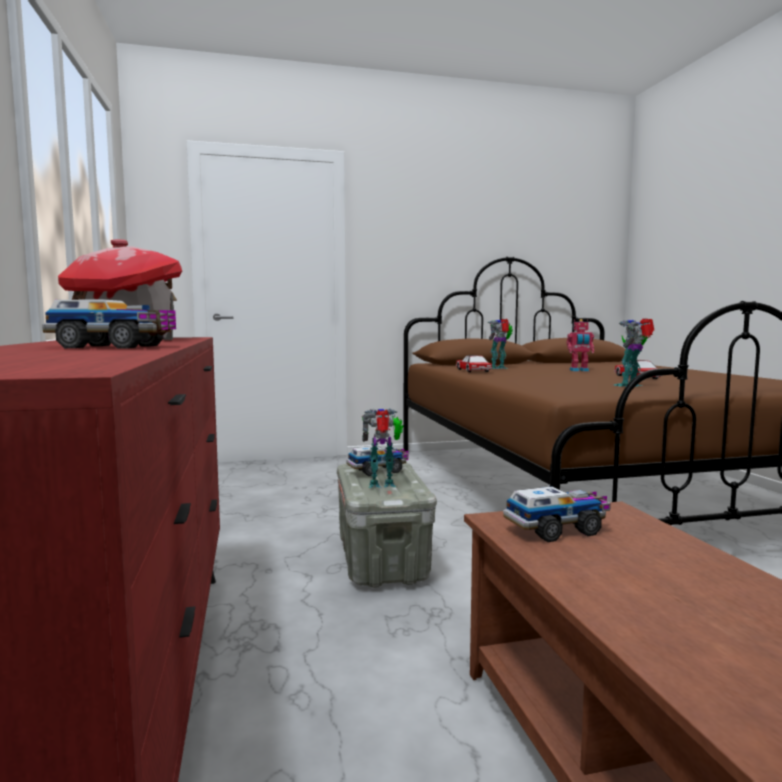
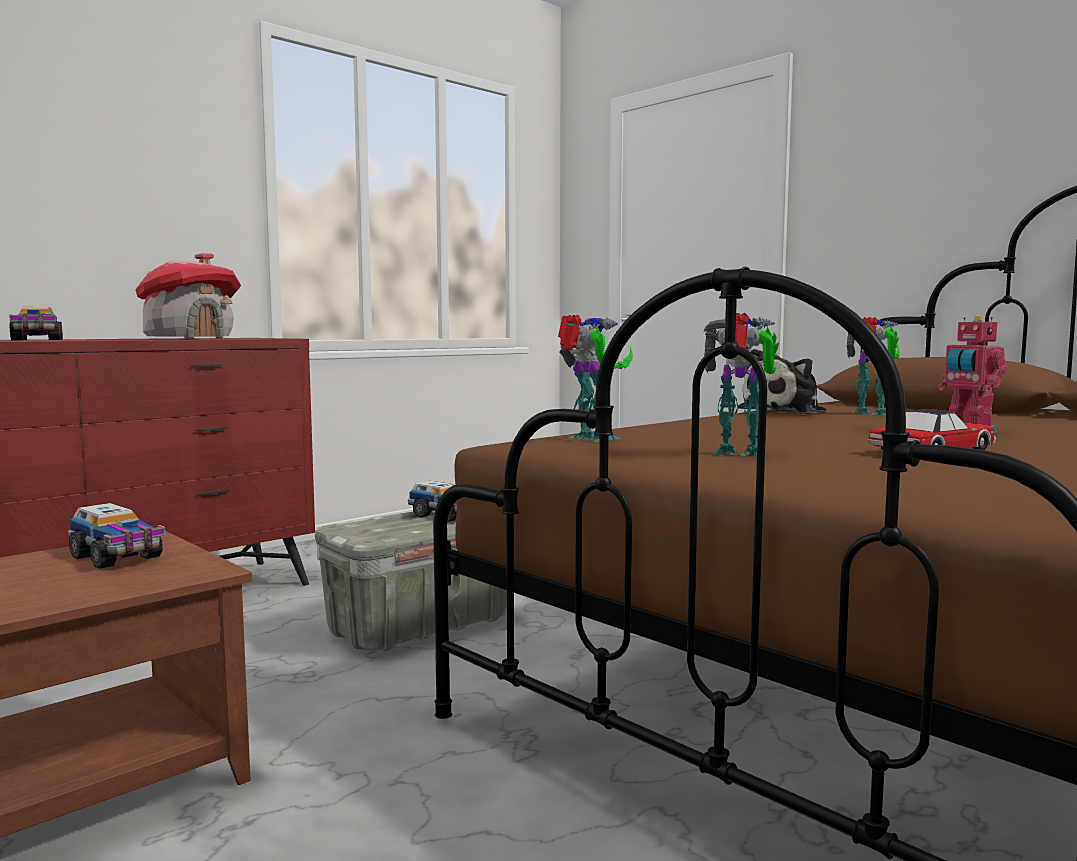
camera: 60 degrees right, 0 degrees up
(383, 485) = (385, 525): toy robot -> toy robot (592, 439)
(473, 370) = (786, 411): toy car -> plush toy

